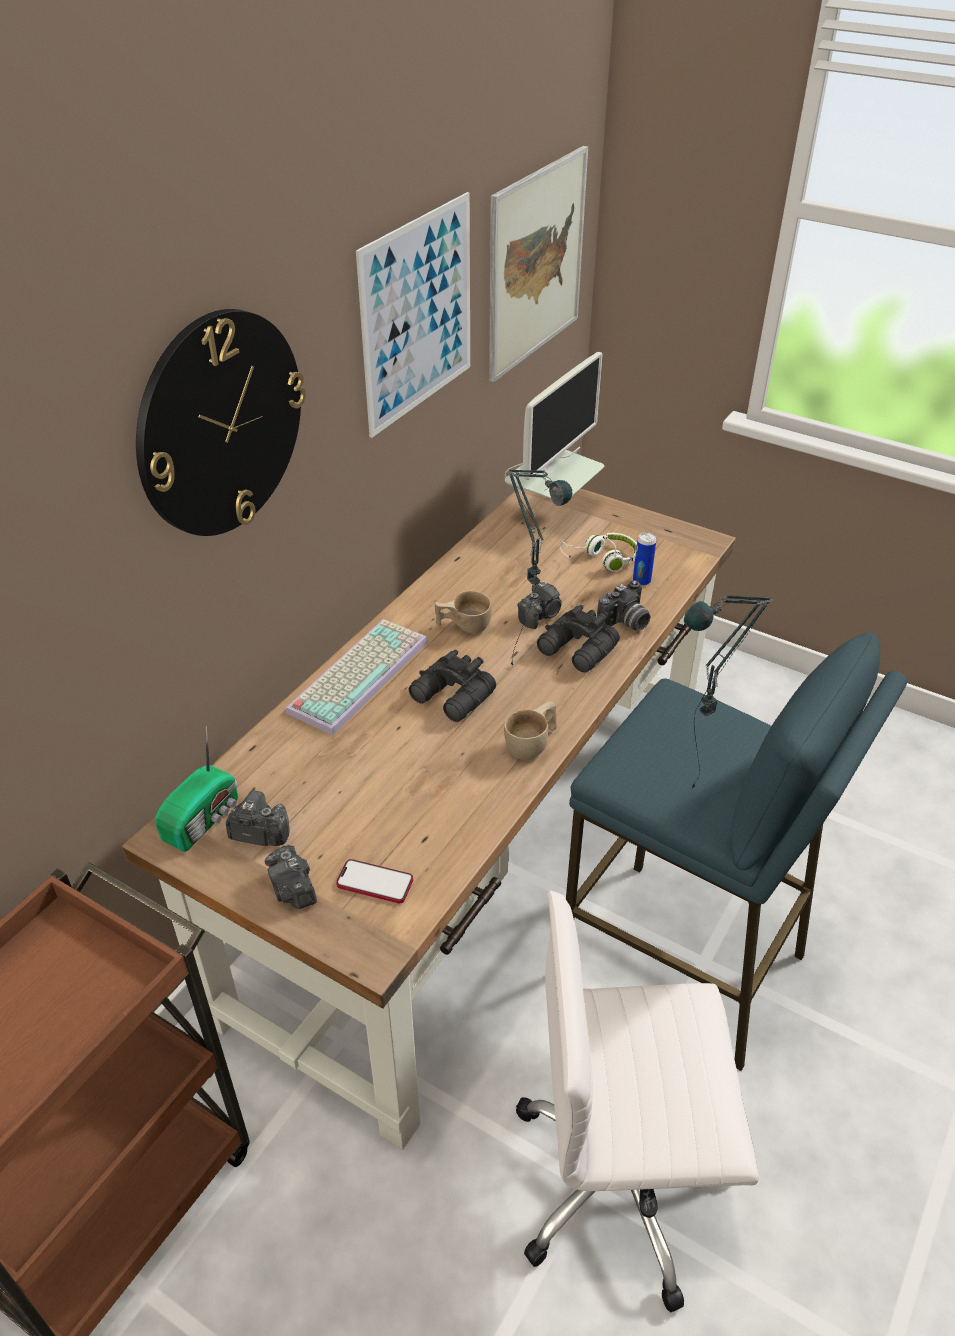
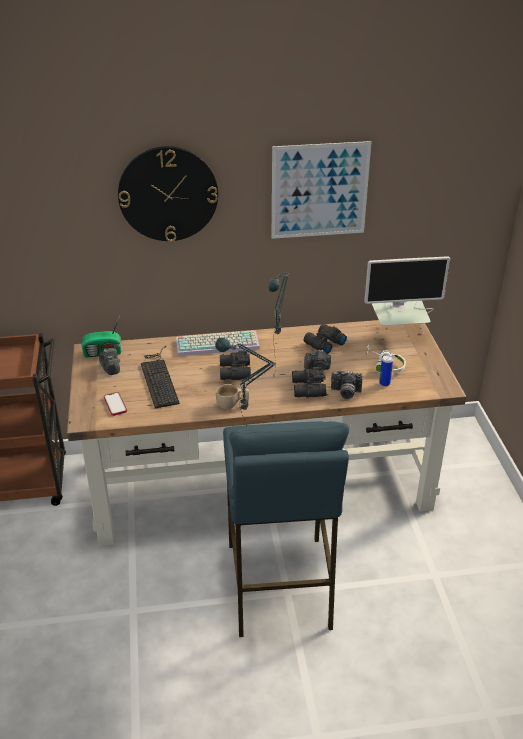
camera: 50 degrees right, 5 degrees down
(293, 890) = (92, 389): camera -> none
(365, 788) = (159, 378): none -> keyboard
(463, 626) = (281, 352): beige cup -> none
(491, 579) = (323, 343): none -> black binoculars
(536, 263) = (439, 196): picture -> none
(623, 1180) = (145, 622): white office chair -> none

